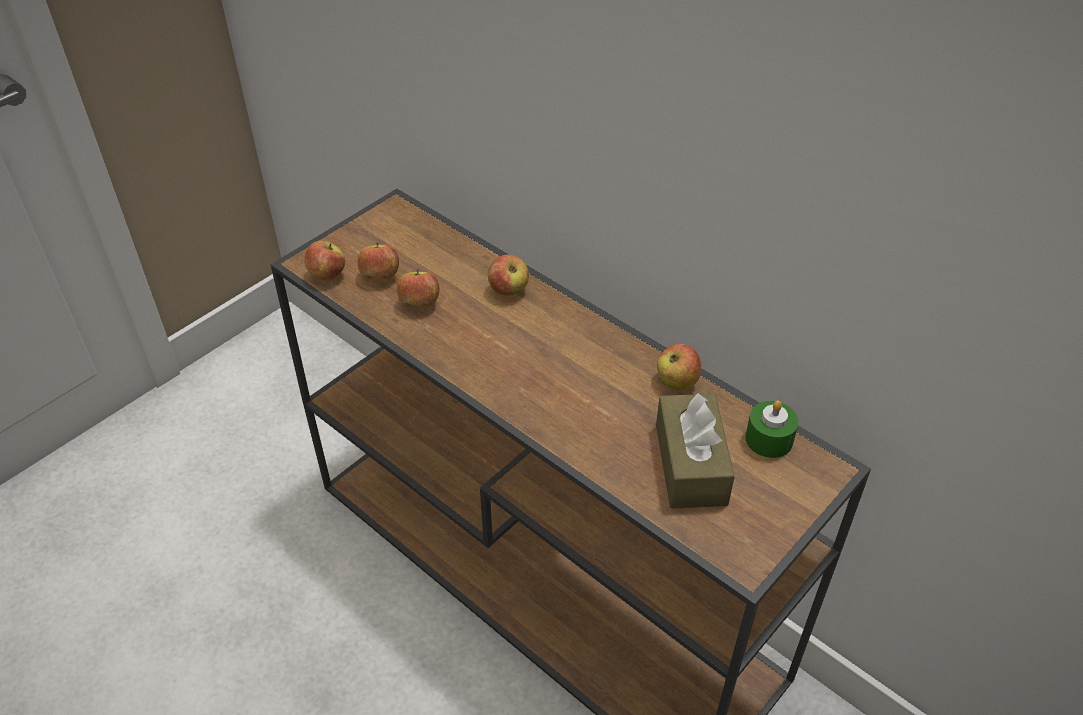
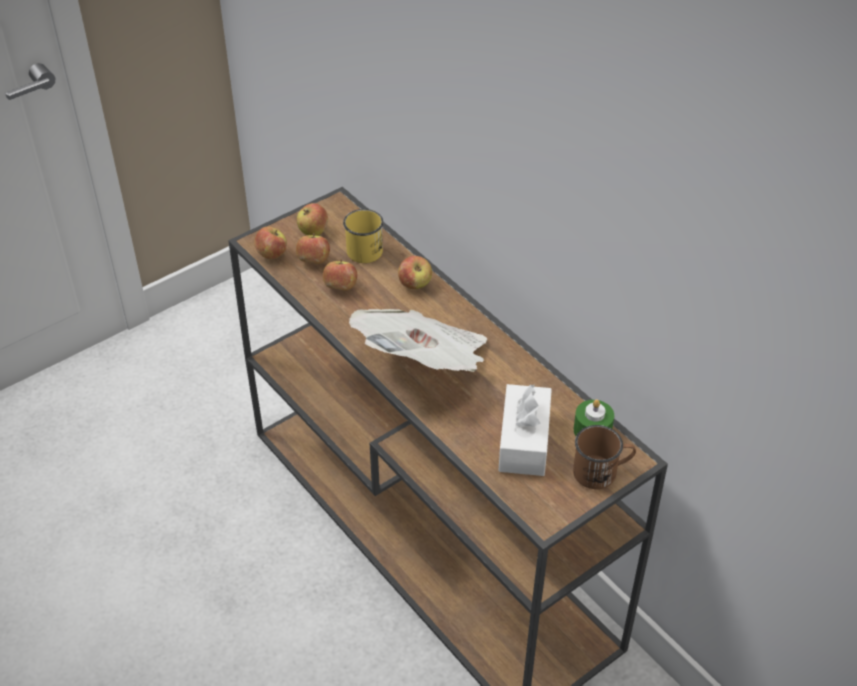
camera: 10 degrees right, 0 degrees up
(440, 254) = (366, 247): none -> yellow mug
(543, 383) = (424, 364): none -> newspaper
(677, 381) = (532, 376): apple -> apple (313, 232)
(690, 464) = (524, 441): brown tissue box -> white tissue box
(796, 490) = (601, 472): none -> brown mug

